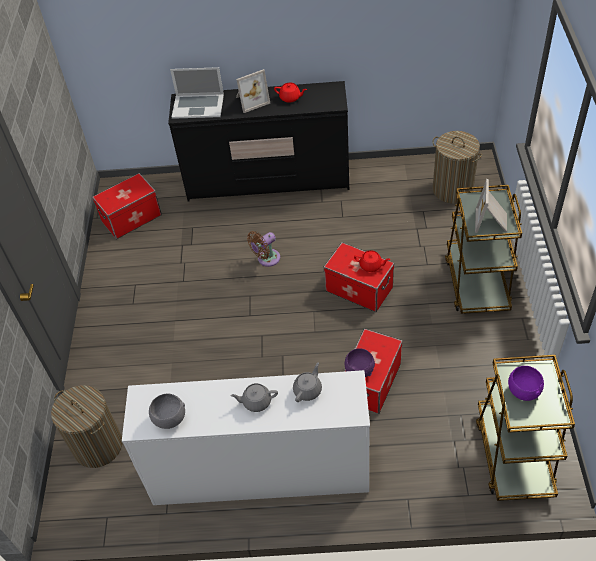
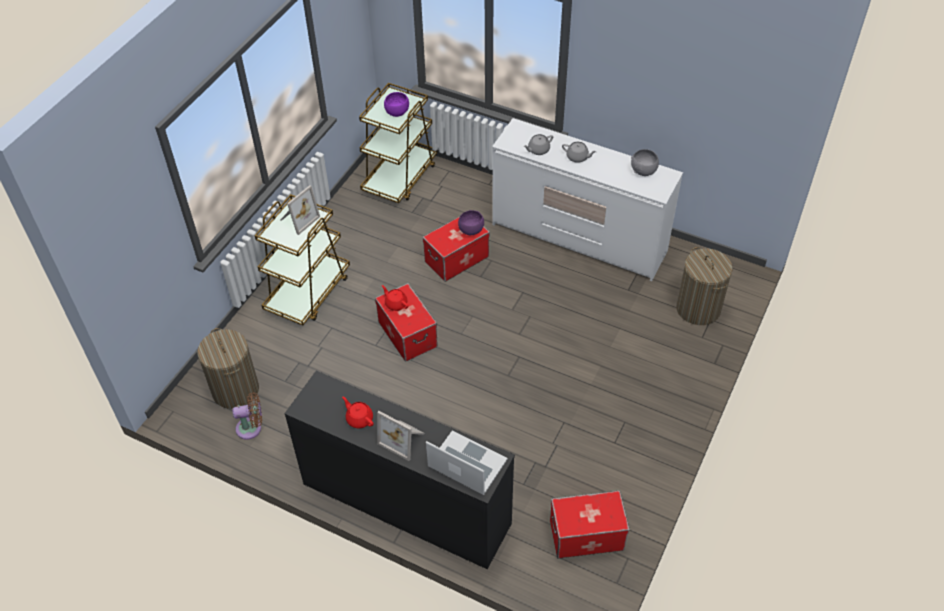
camera: 155 degrees left, 0 degrees up
(251, 100) = (403, 439): picture frame -> picture frame turned 150 degrees counterclockwise
(266, 259) = (469, 405): brown fan -> brown fan (251, 428)

